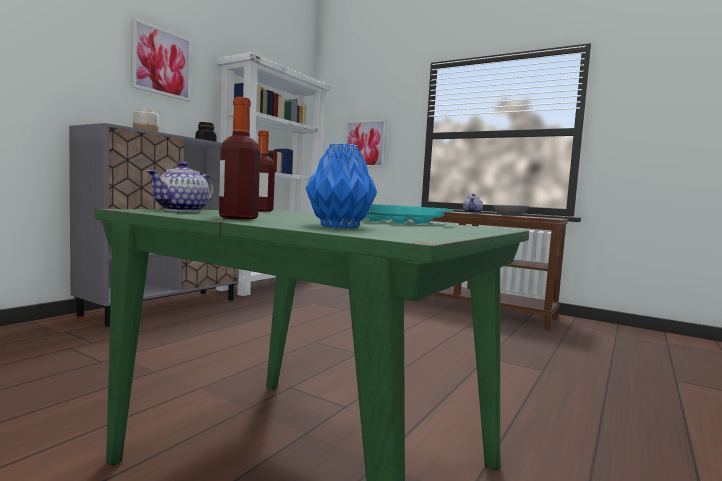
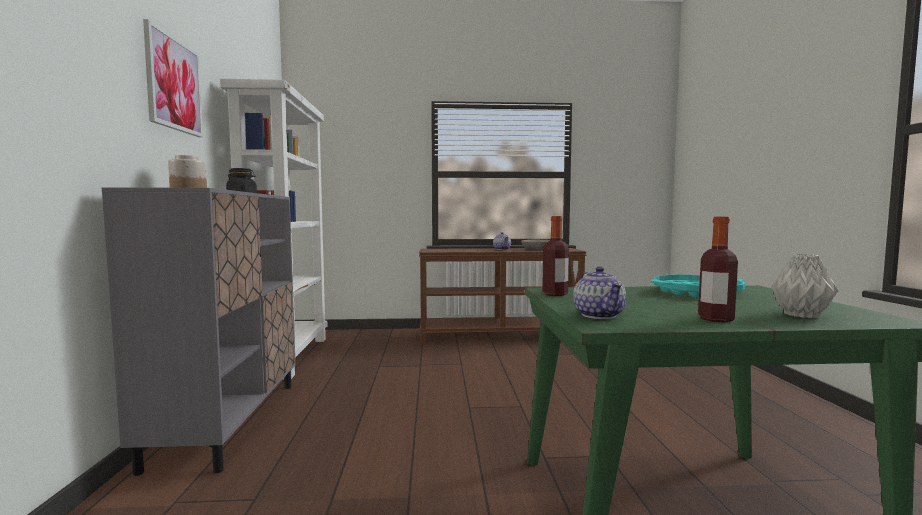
camera: 35 degrees left, 0 degrees up
(340, 227) = (802, 315): blue vase -> grey vase
(365, 144) = (360, 180): picture -> none

